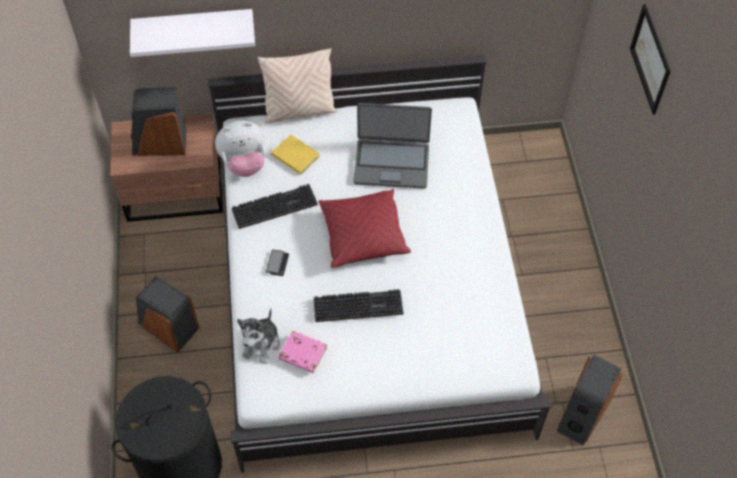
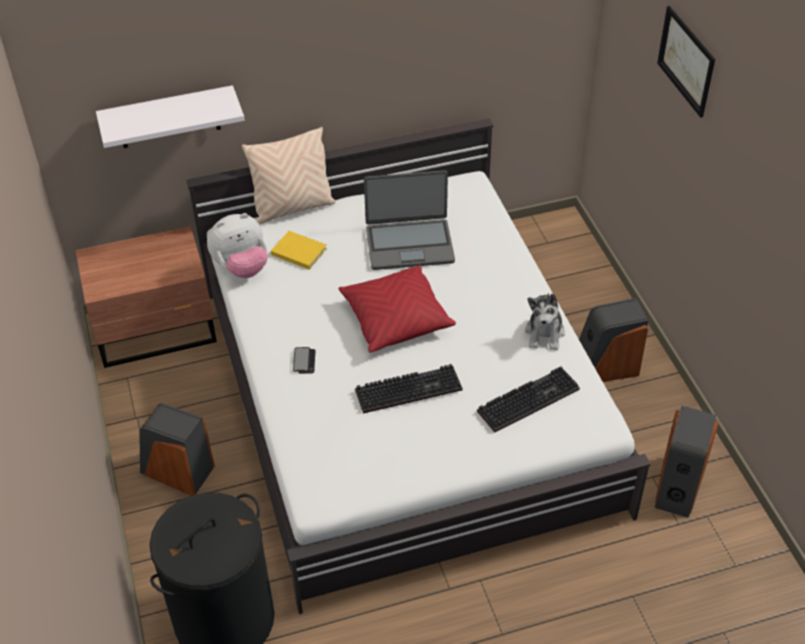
camera: 10 degrees left, 10 degrees down
(160, 143) = (137, 263): speaker -> speaker (604, 367)
(261, 343) = (305, 445): plush toy -> plush toy (545, 333)
(275, 205) = (288, 304): keyboard -> keyboard (528, 398)
(302, 354) = (356, 448): pink book -> none

